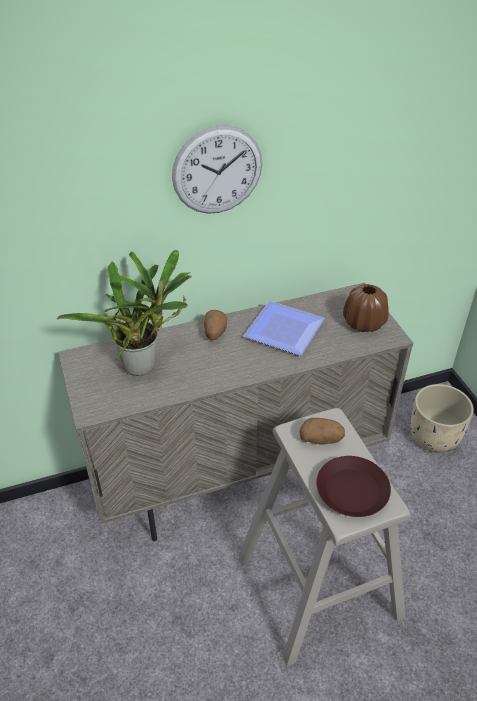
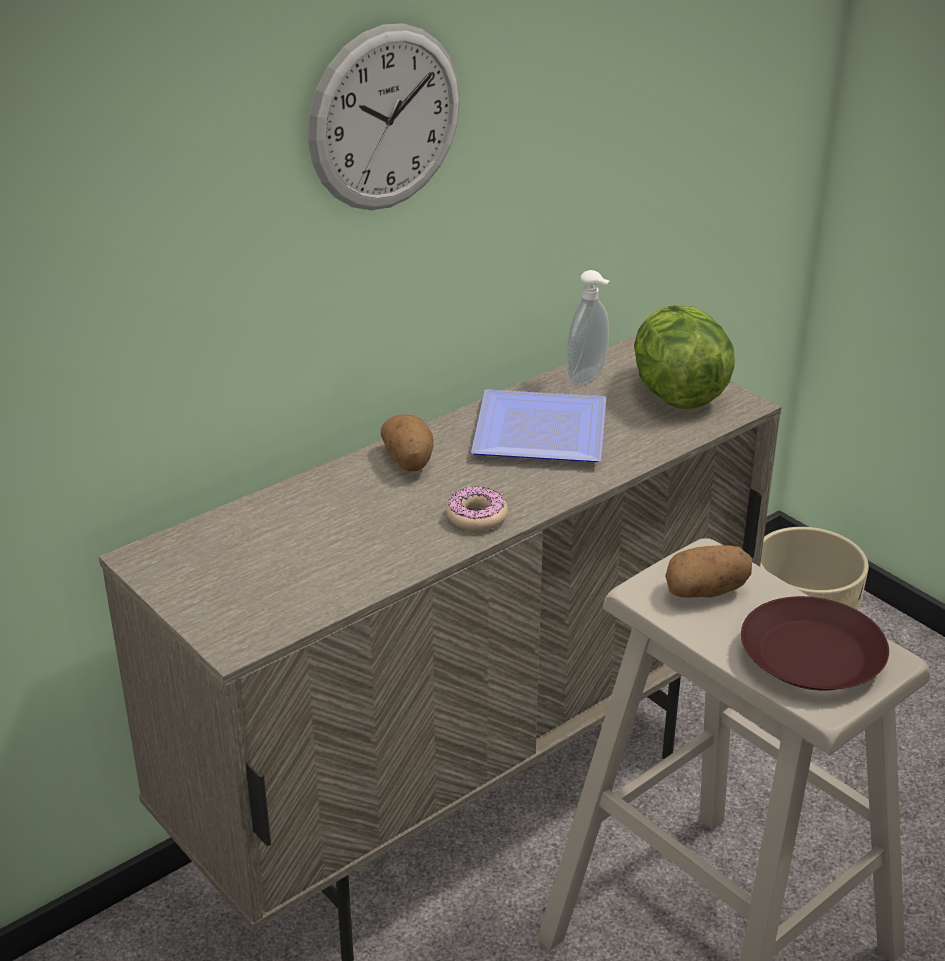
camera: 20 degrees left, 10 degrees down
(144, 365) = (301, 541): potted plant -> none
(228, 372) = (477, 517): none -> donut
(325, 303) = (589, 378): none -> soap dispenser
(363, 323) = (677, 393): brown vase -> lettuce

